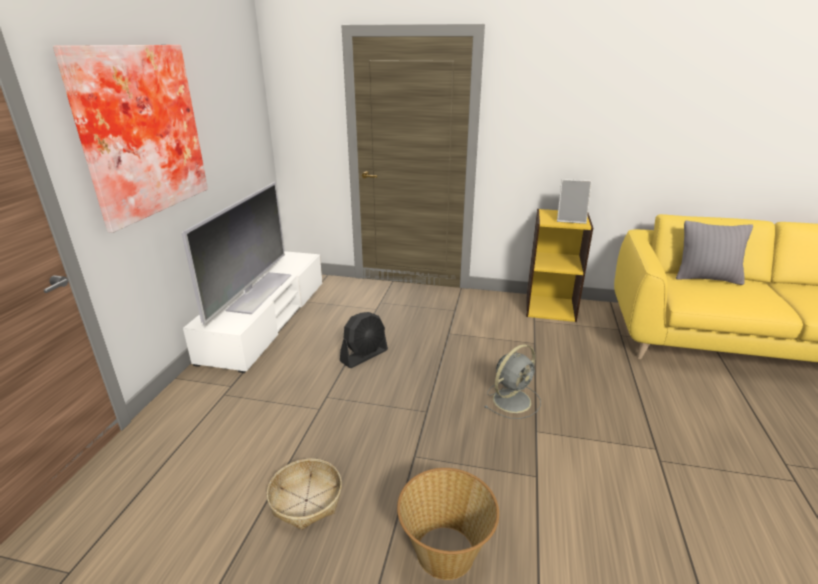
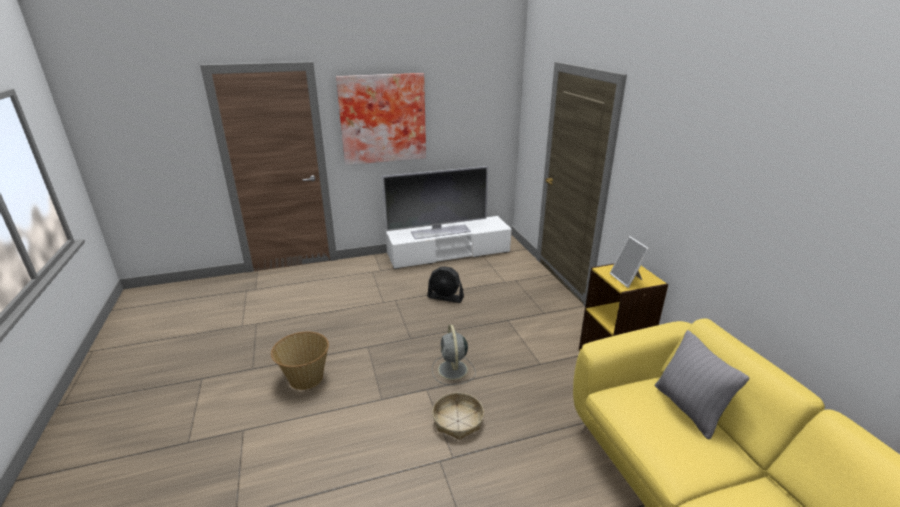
camera: 60 degrees right, 0 degrees up
(306, 500) = (317, 324): basket -> basket (458, 421)
(513, 399) = (453, 370): grey fan -> grey fan turned 60 degrees clockwise

